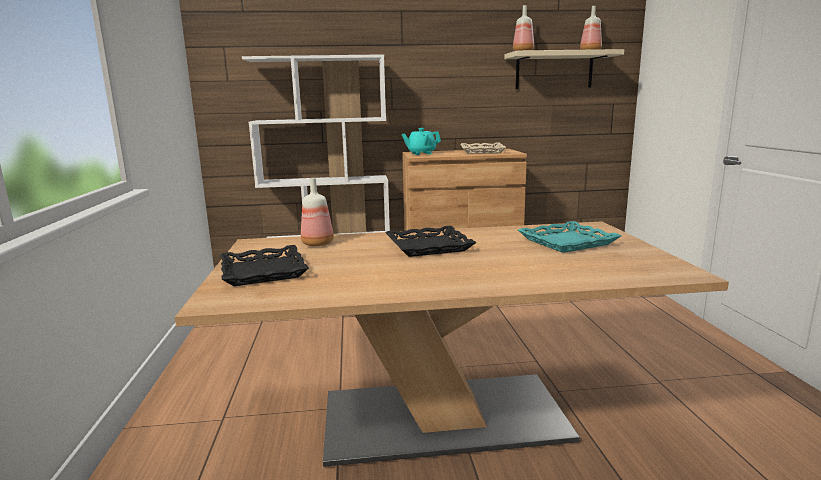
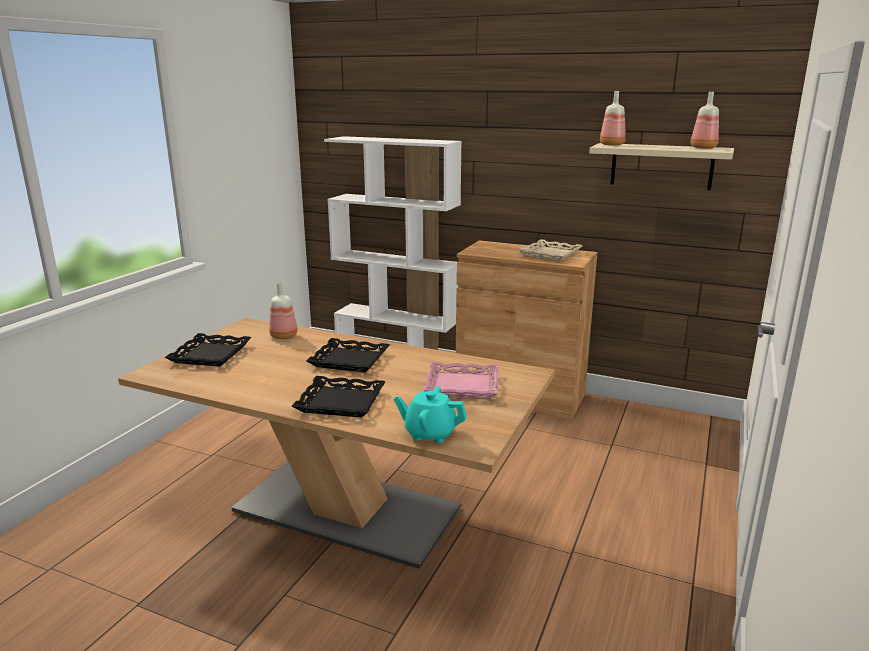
camera: 30 degrees right, 5 degrees up
(421, 153) = (485, 247): turquoise teapot -> turquoise teapot (430, 433)
(498, 274) = (341, 402): none -> black tray
(567, 242) = (462, 385): turquoise tray -> pink tray

